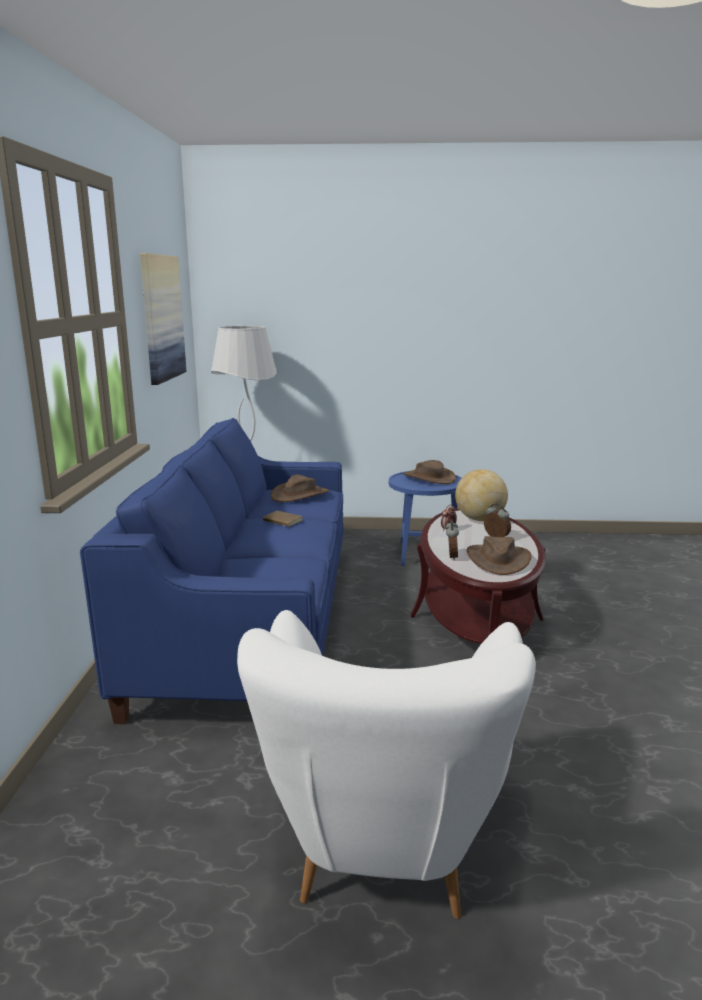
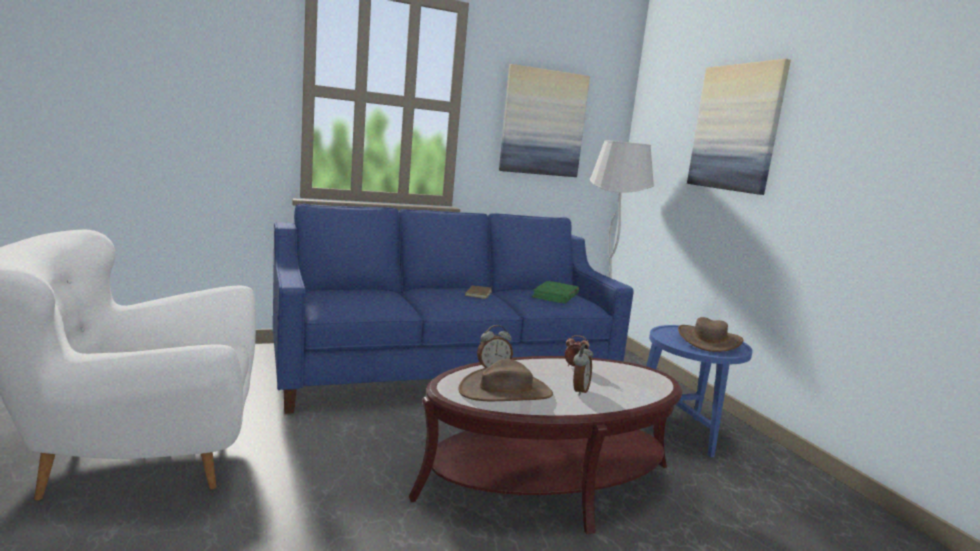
camera: 65 degrees right, 5 degrees down
(300, 495) = (555, 295): brown hat -> green book
(349, 305) = (736, 128): none -> picture
(479, 519) = (635, 382): globe -> none

